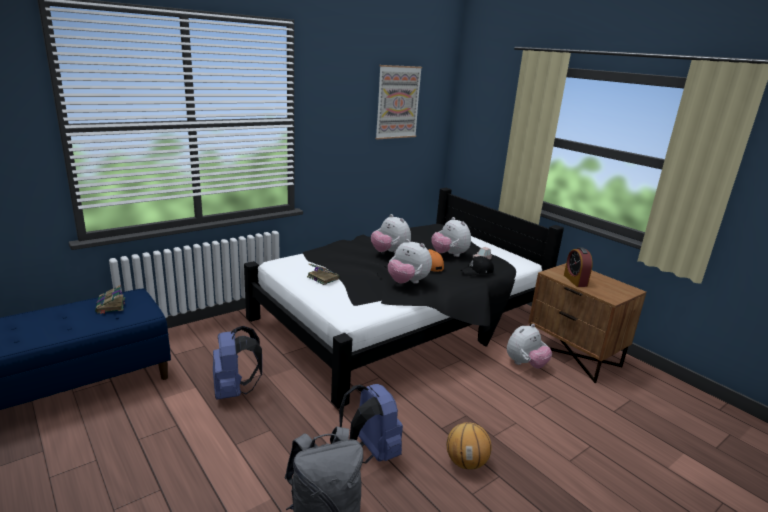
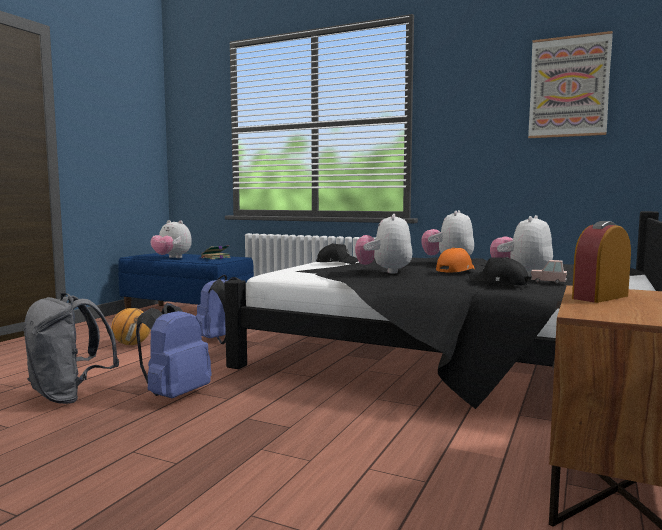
camera: 65 degrees right, 15 degrees down
(322, 277) = (337, 262): book -> black cap
(466, 462) = (190, 440): basketball -> basketball (132, 344)
(525, 364) = (490, 449): plush toy -> plush toy (172, 258)

